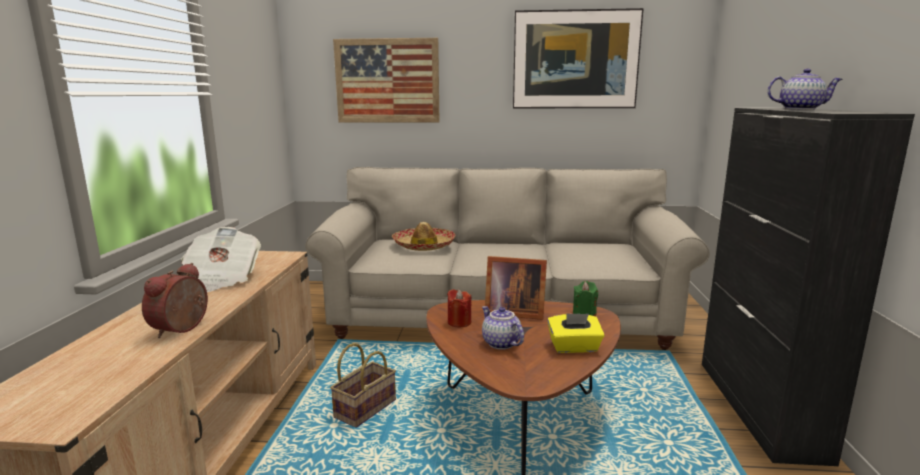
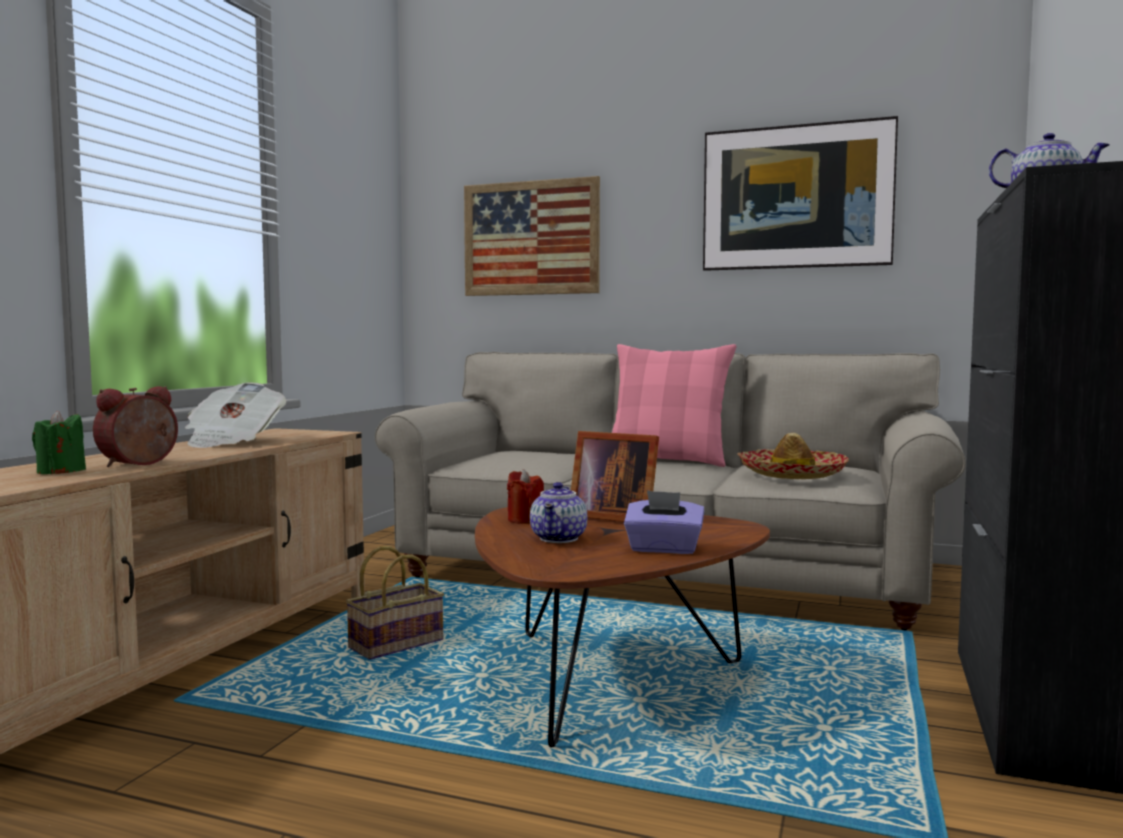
camera: 15 degrees right, 10 degrees down
(423, 246) = (547, 455): hat -> hat (791, 474)
(500, 343) = (560, 539): teapot -> teapot turned 150 degrees counterclockwise
(501, 243) = (667, 461): none -> pink pillow
(574, 347) = (663, 549): yellow tissue box -> purple tissue box
(584, 314) = (718, 524): green candle -> green candle (61, 471)

